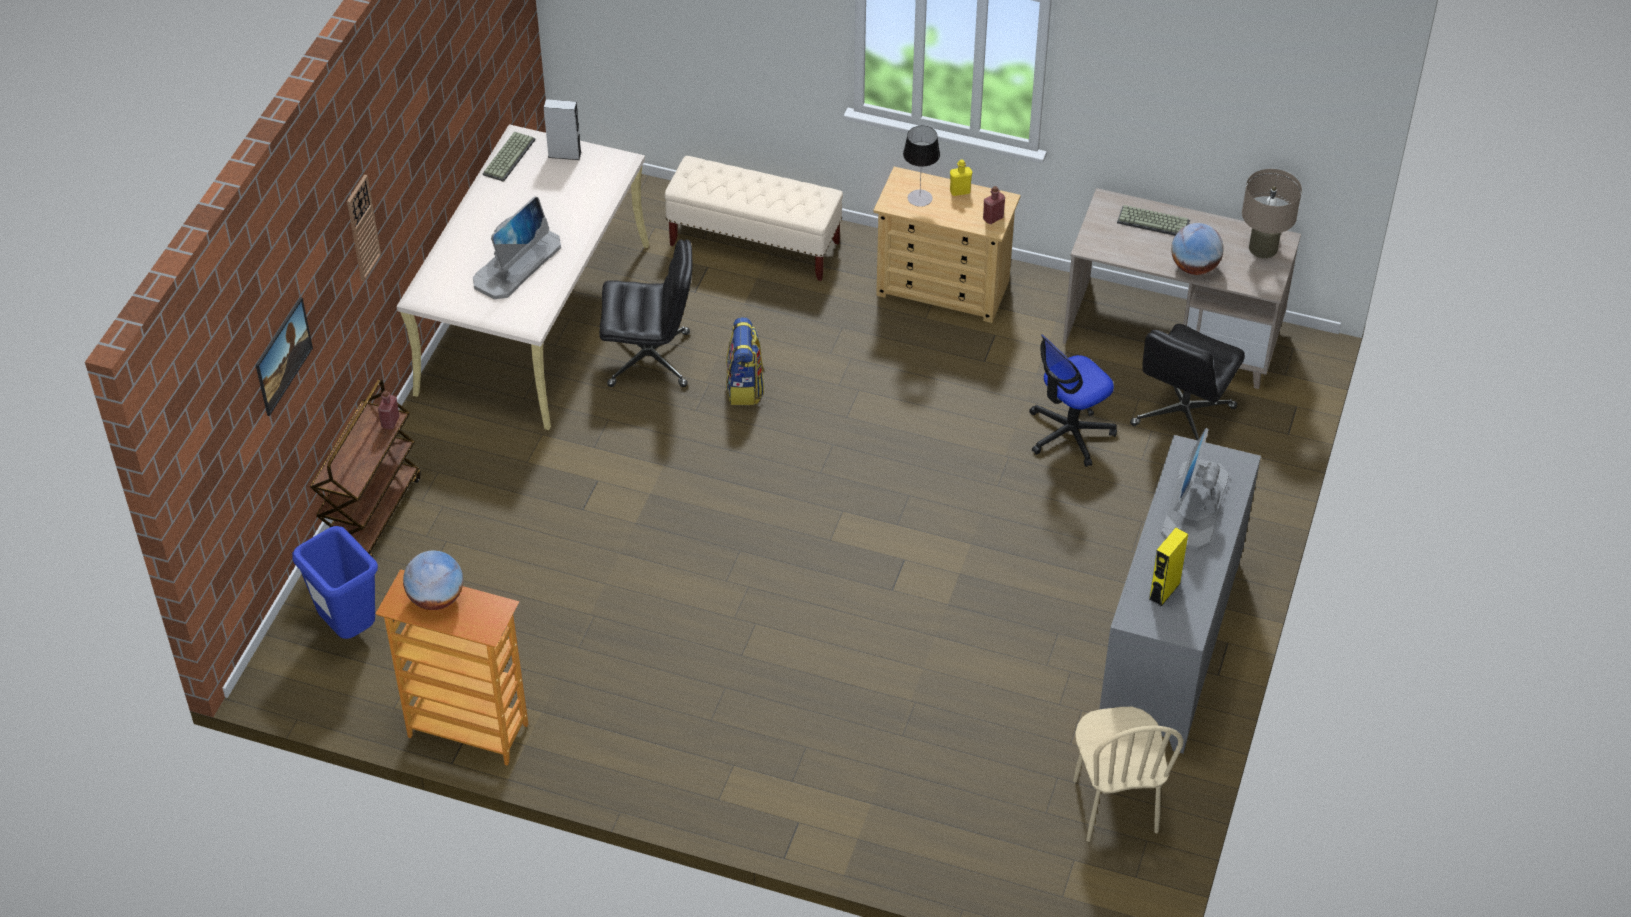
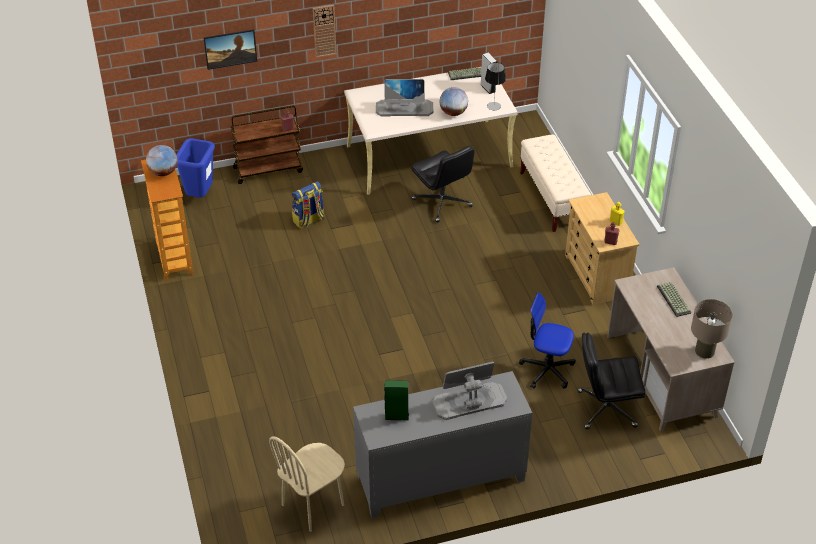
camera: 55 degrees right, 5 degrees down
(745, 387) = (457, 241): backpack -> backpack (309, 220)
(919, 198) = (595, 210): table lamp -> table lamp (494, 106)
(1164, 591) = (396, 416): yellow speaker -> green speaker
(1194, 267) = (658, 330): globe -> globe (453, 113)

